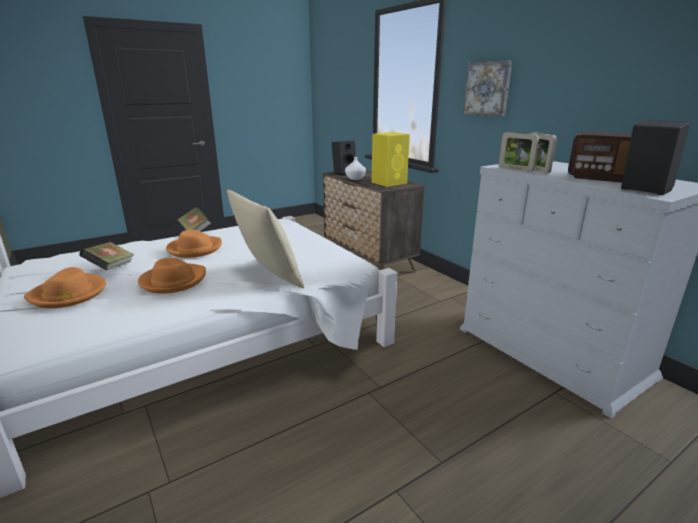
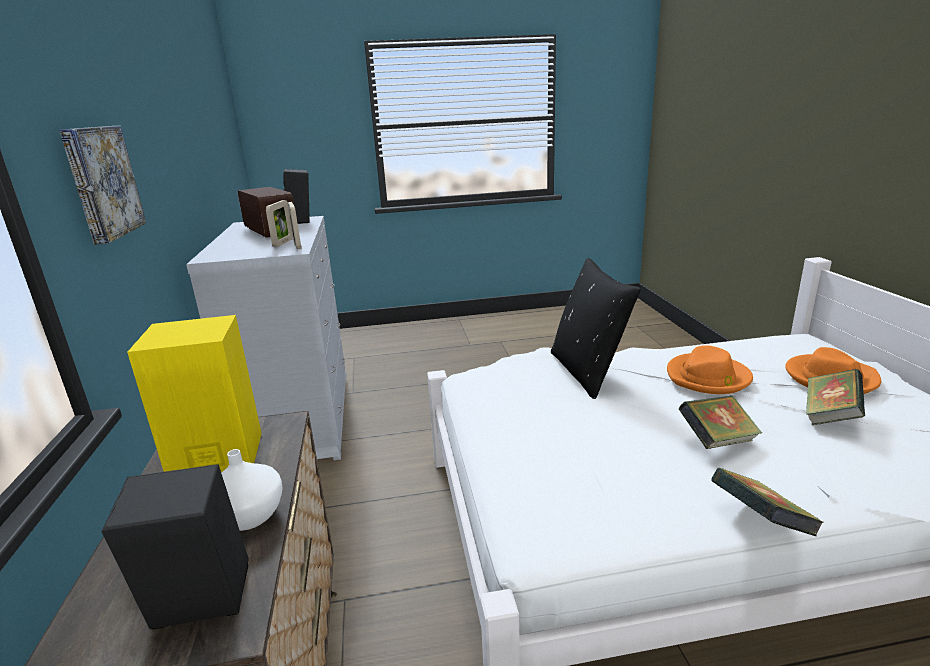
camera: 155 degrees left, 0 degrees up
(194, 249) = (717, 441): orange hat -> book
(268, 277) = (588, 372): beige pillow -> black pillow

